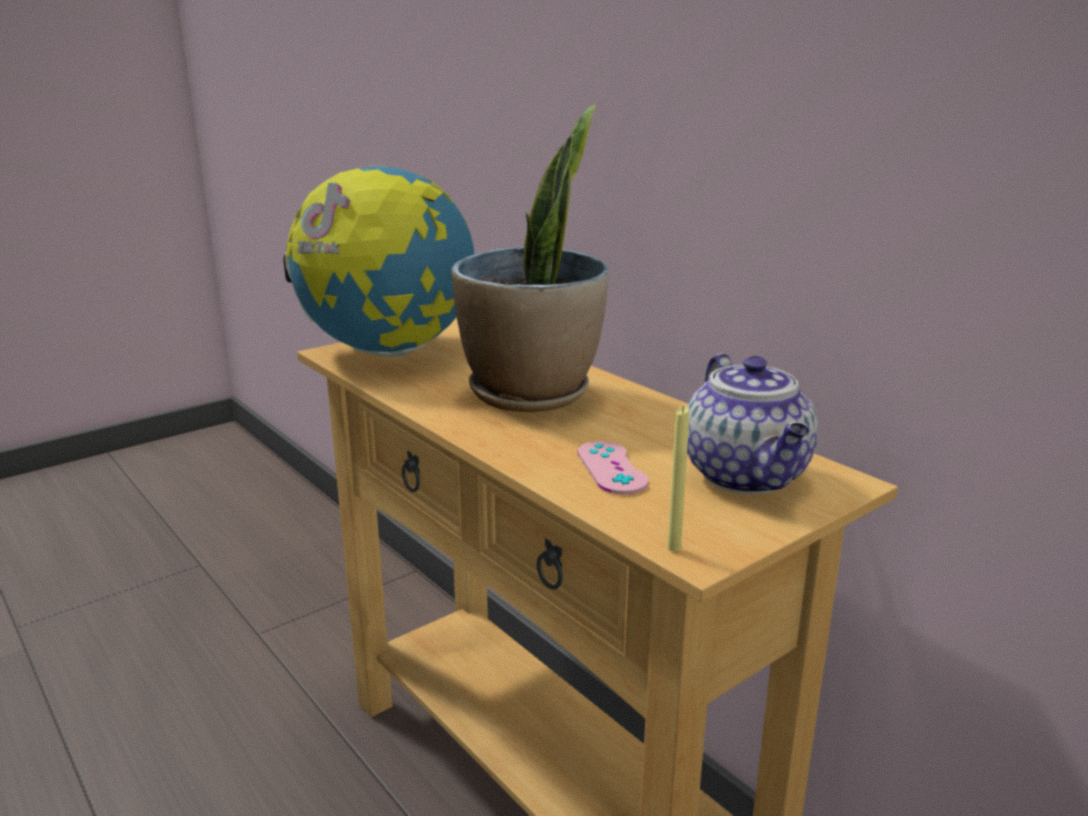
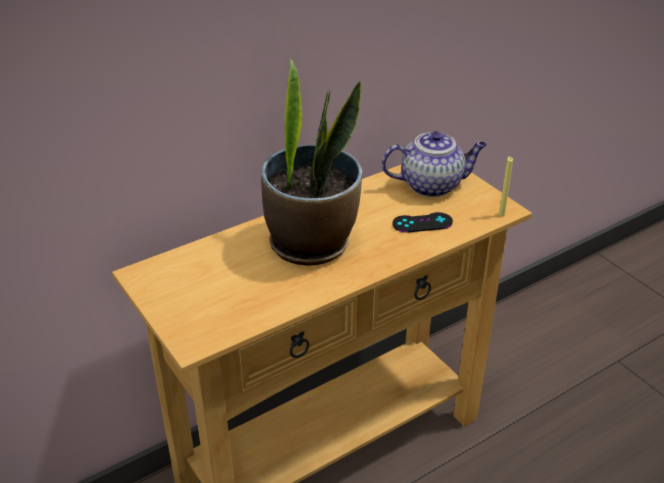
camera: 85 degrees left, 15 degrees up
(387, 352) = (204, 311): globe -> none
(611, 468) = (422, 223): pink game controller -> black game controller

